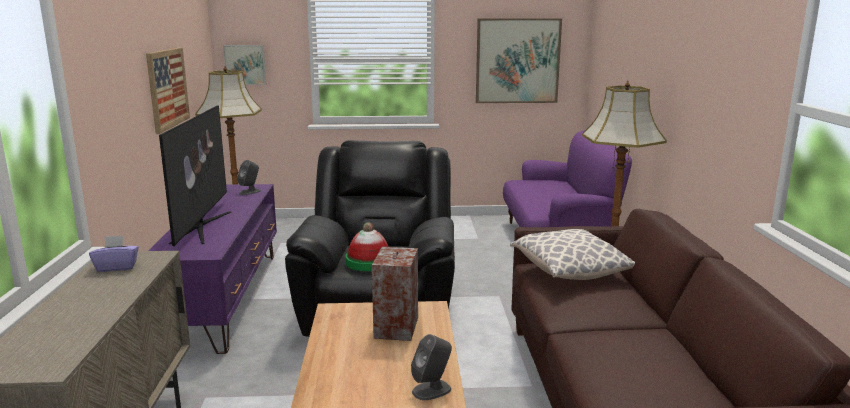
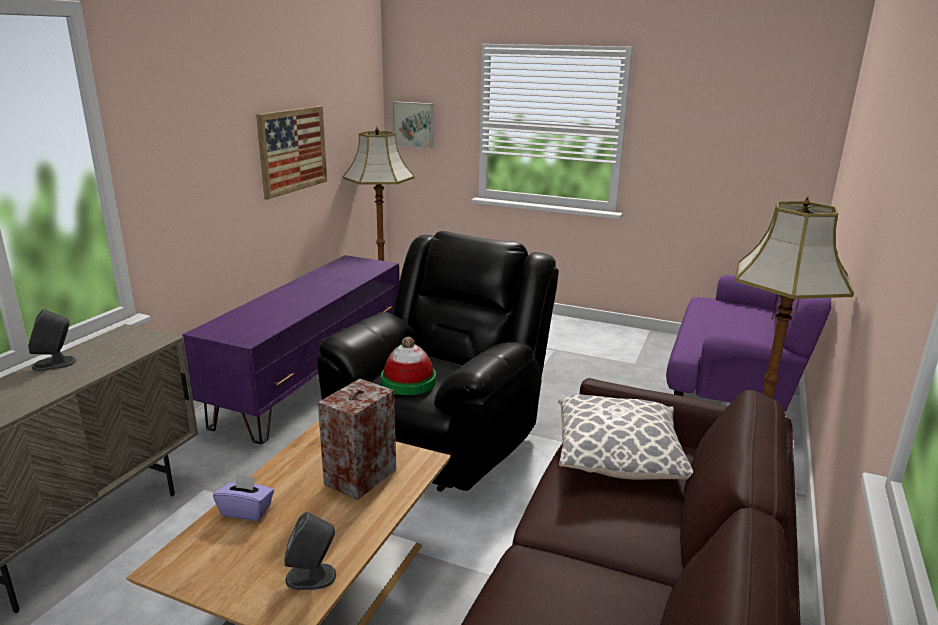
camera: 25 degrees right, 5 degrees up
(117, 267) = (111, 345): purple tissue box -> purple tissue box (246, 511)
(201, 227) = (276, 305): television -> none
(250, 192) = (366, 269): grey speaker -> grey speaker (55, 363)
(517, 61) = (735, 142): picture -> none

